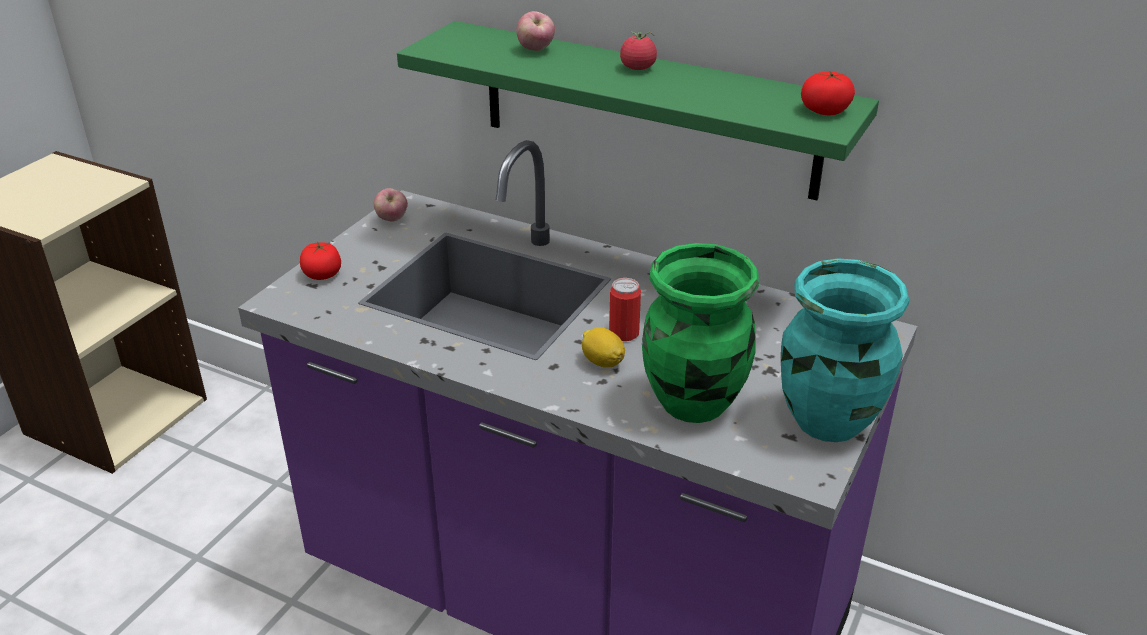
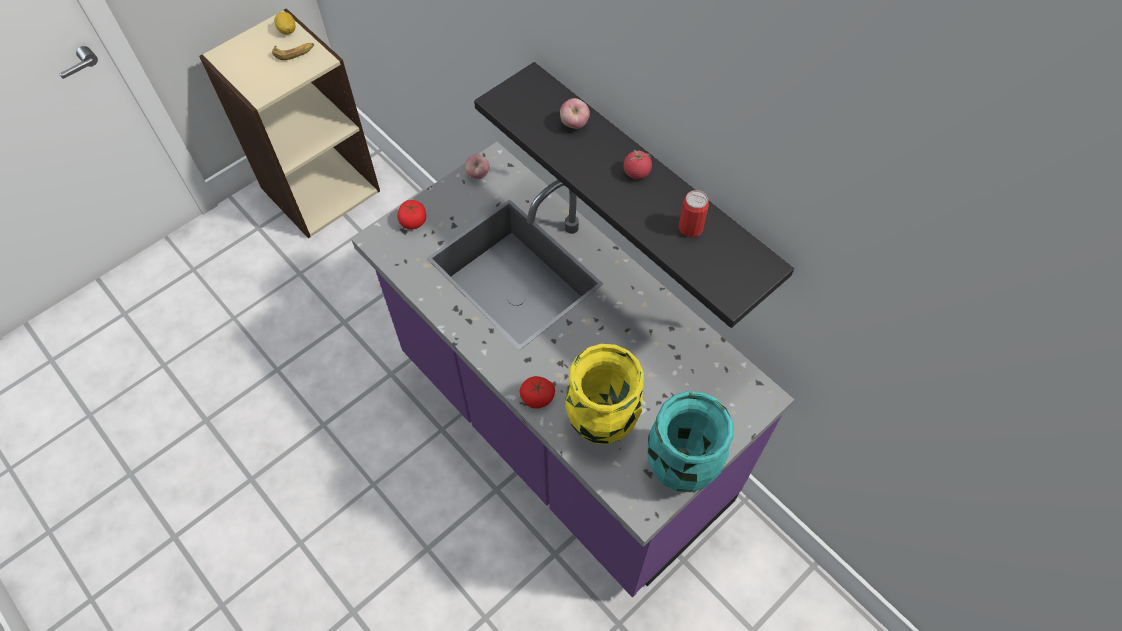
camera: 20 degrees right, 25 degrees up
(80, 183) = (294, 52): none -> banana
(602, 362) = (560, 366): lemon -> lemon (287, 30)
(624, 333) = (586, 342): can -> can (690, 228)
(647, 109) = (650, 185): green shelf -> black shelf
(693, 404) = (601, 423): green vase -> yellow vase
(825, 110) = (743, 272): tomato -> tomato (537, 397)

